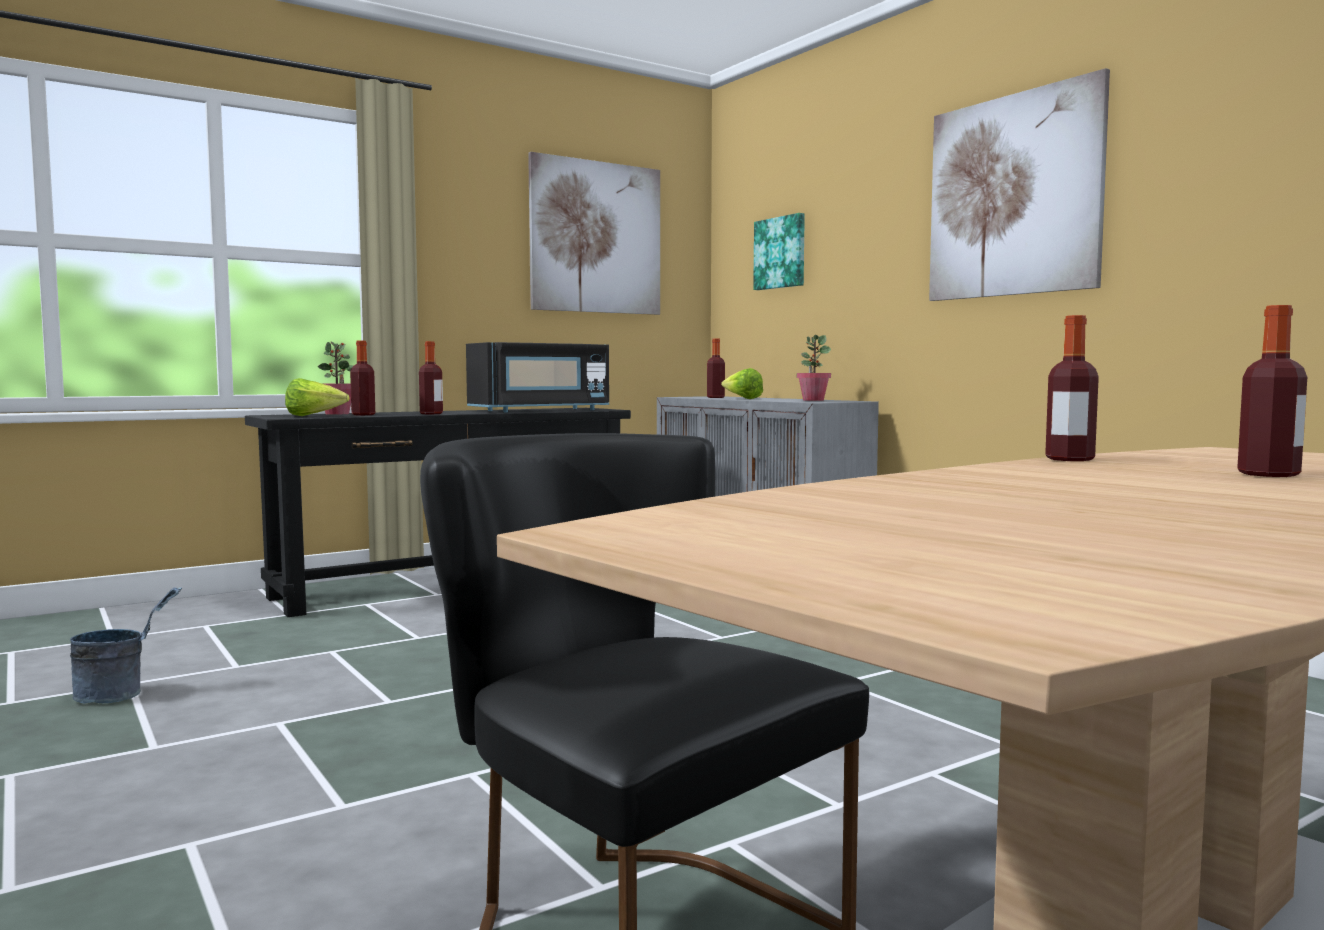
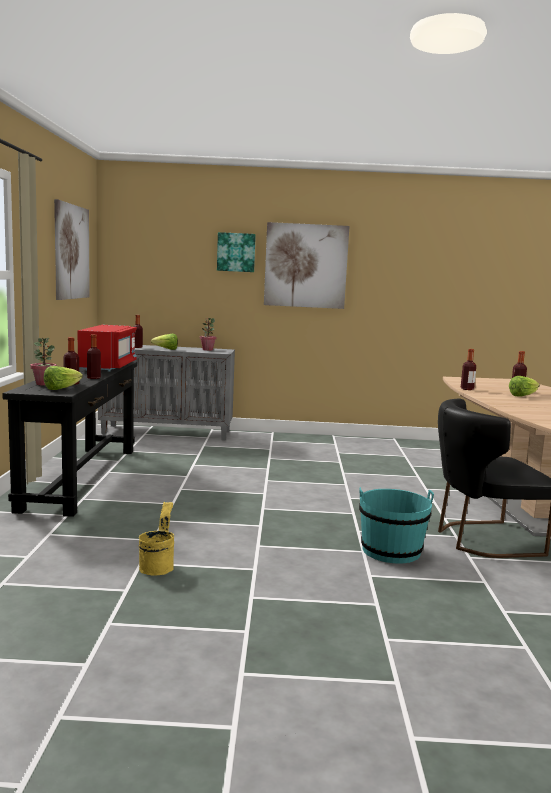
camera: 55 degrees left, 5 degrees up
(121, 693) = (158, 566): grey bucket -> yellow bucket
(376, 832) = (391, 551): none -> turquoise bucket
(541, 410) = (108, 367): black microwave -> red microwave
(781, 253) = (161, 267): picture -> picture (236, 252)
(1190, 480) = (523, 396): none -> lettuce

